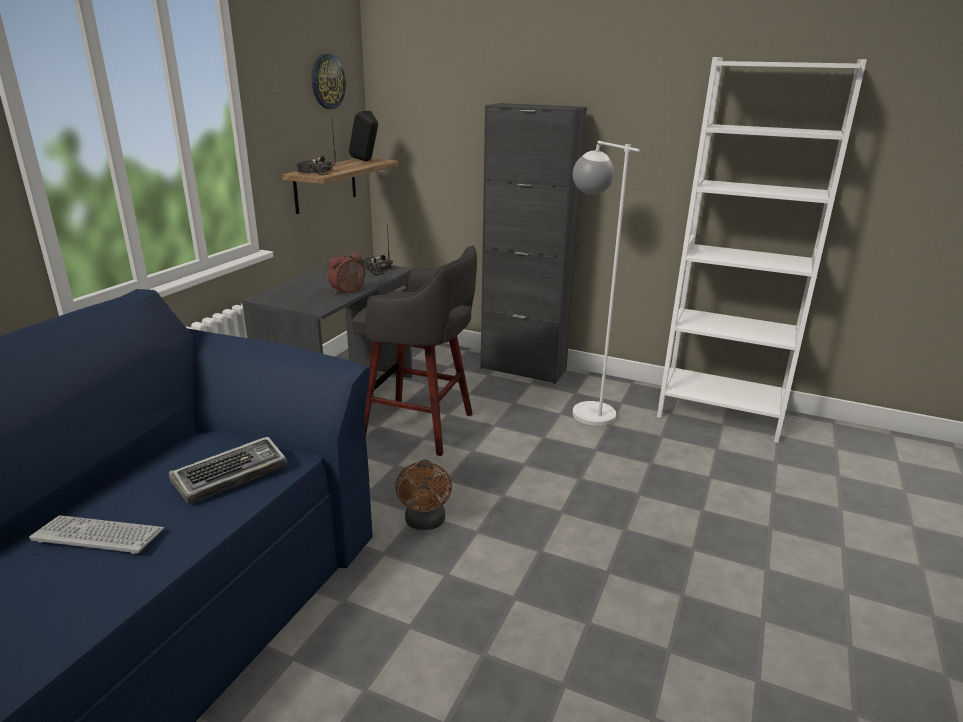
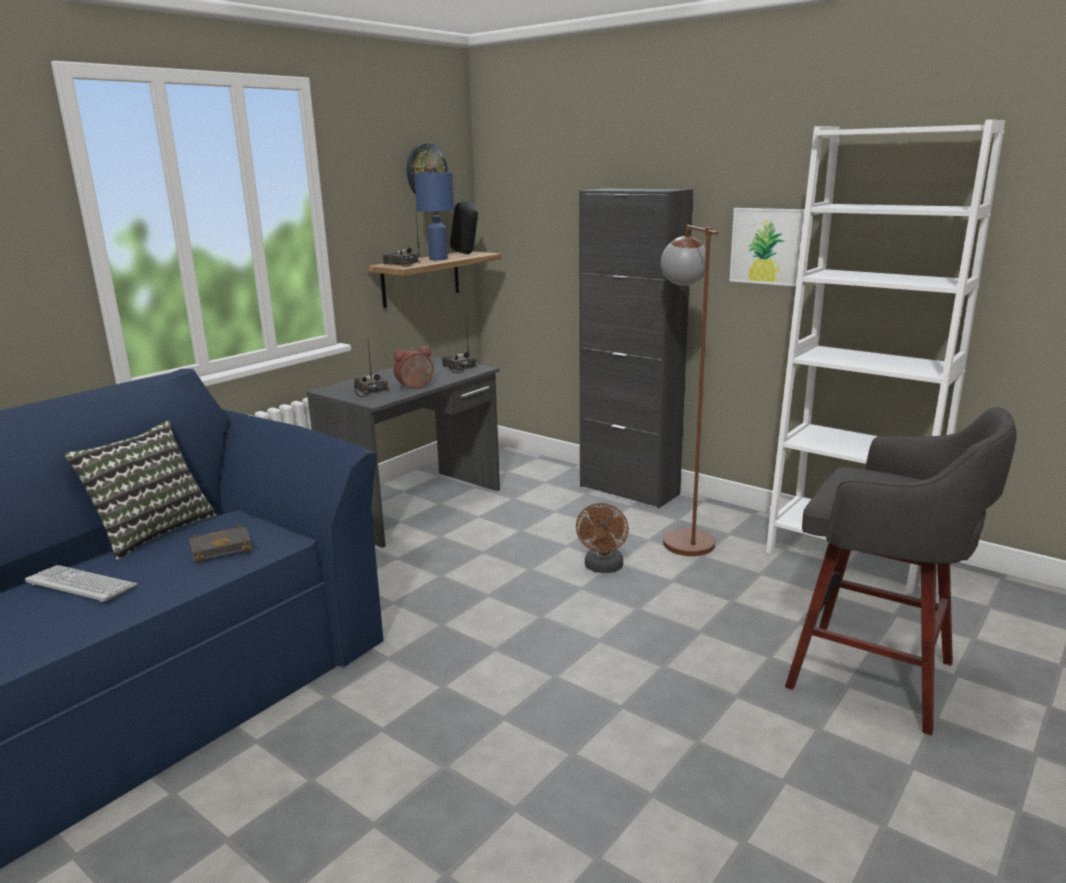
camera: 15 degrees right, 5 degrees down
(141, 462) = (152, 531): none -> pillow
(231, 474) = (222, 547): keyboard -> black book
(305, 297) = (369, 391): none -> radio
(345, 166) = (438, 259): none -> blue table lamp
(421, 427) = (486, 540): grey stool -> grey stool (877, 677)
(425, 523) = (444, 634): brown fan -> brown fan (603, 568)
(585, 408) = (682, 536): white floor lamp -> brown floor lamp
(651, 159) = (767, 246): none -> picture

